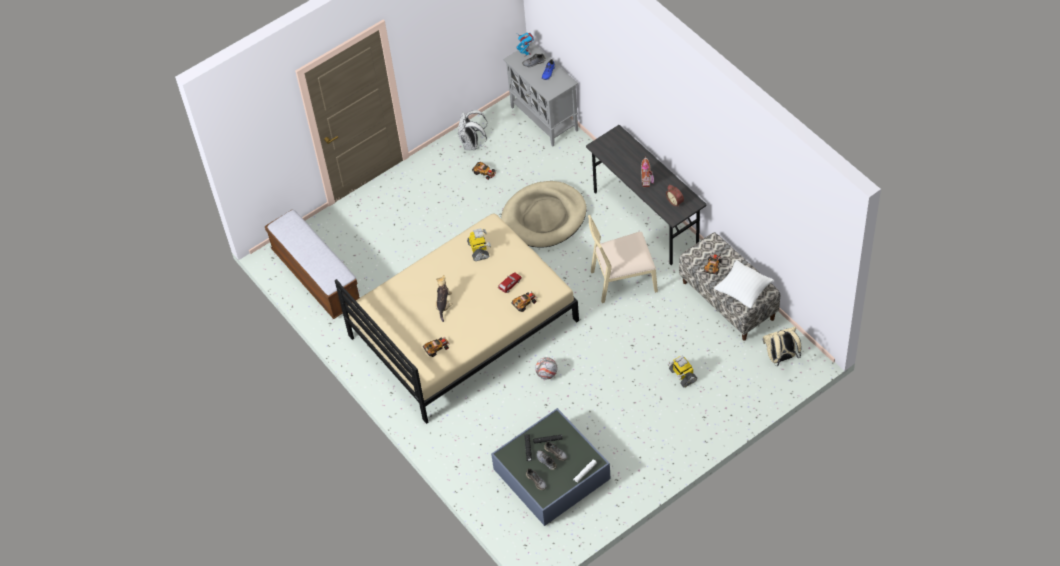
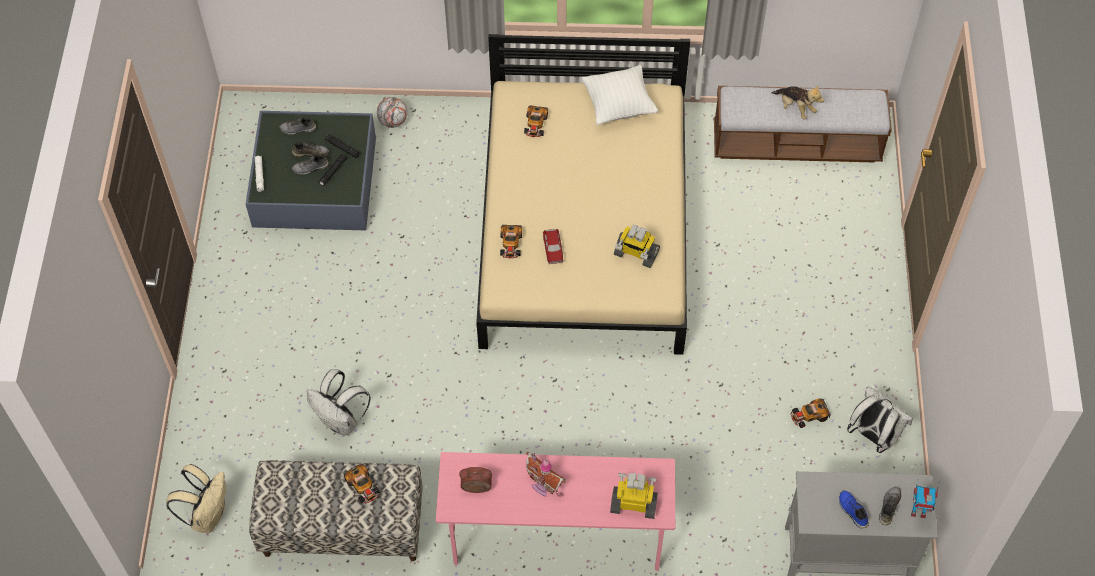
camera: 125 degrees right, 5 degrees up
(444, 305) = (589, 169): plush toy -> plush toy (795, 108)
(544, 217) = (670, 428): beige dog bed -> none
(546, 374) = (440, 265): football -> football (393, 121)
(623, 280) = (489, 438): beige chair -> none
(646, 219) = (556, 540): grey desk -> pink desk
(677, 344) = (341, 421): none -> white backpack
(682, 375) = (297, 393): toy robot -> toy robot (634, 503)
(743, 291) = (293, 489): white pillow -> white pillow (618, 105)

